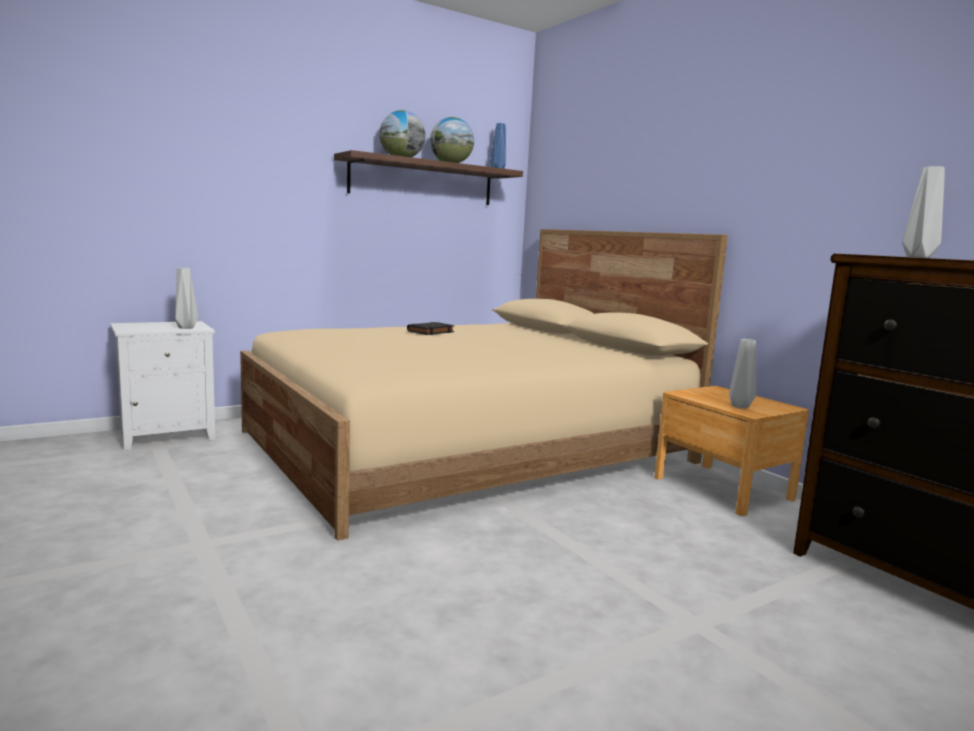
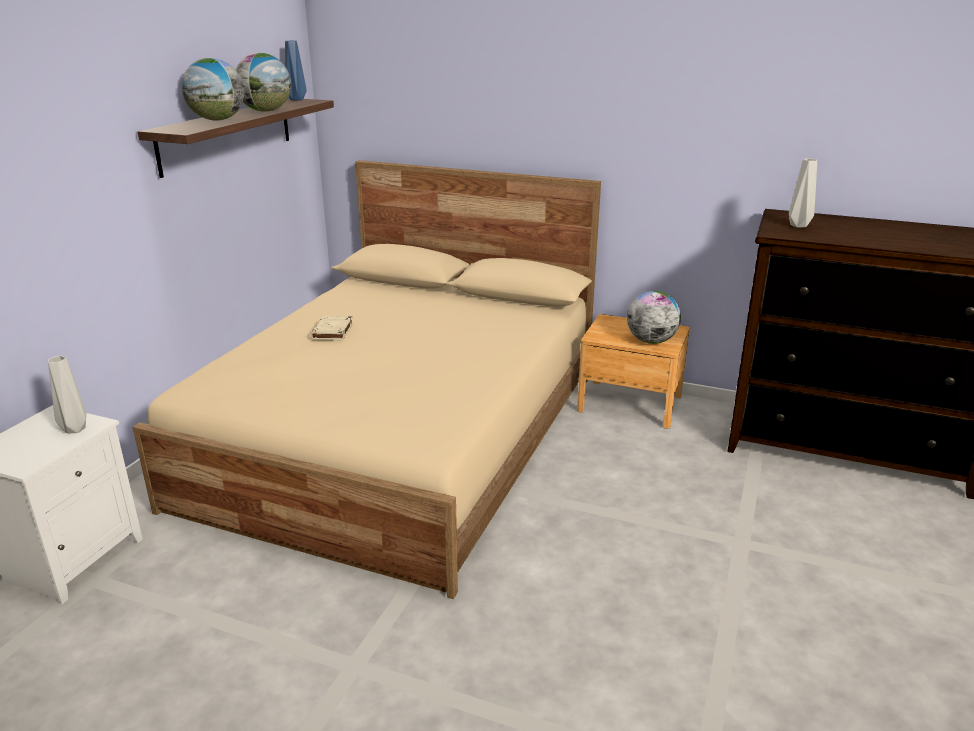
camera: 35 degrees left, 15 degrees up
(430, 332) = (333, 332): black book -> beige book
(741, 406) = (651, 341): grey vase -> globe

